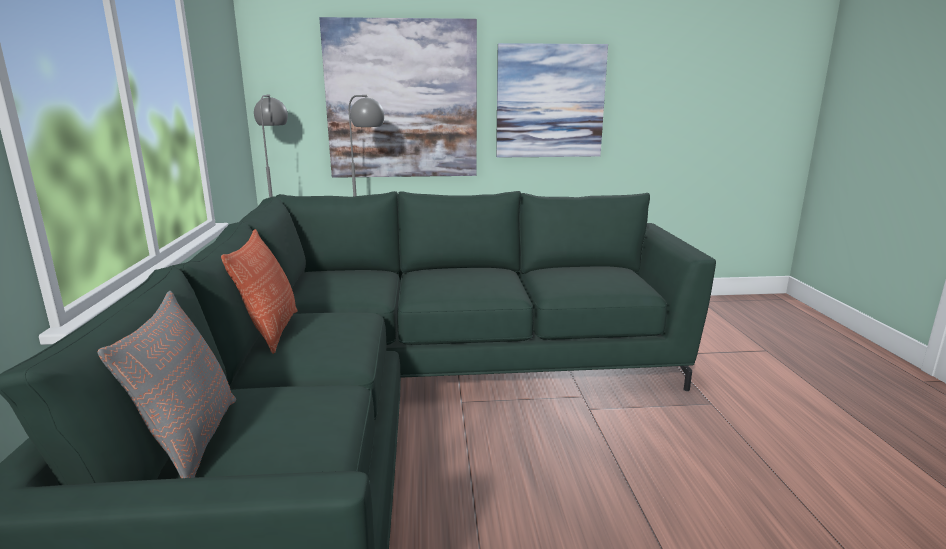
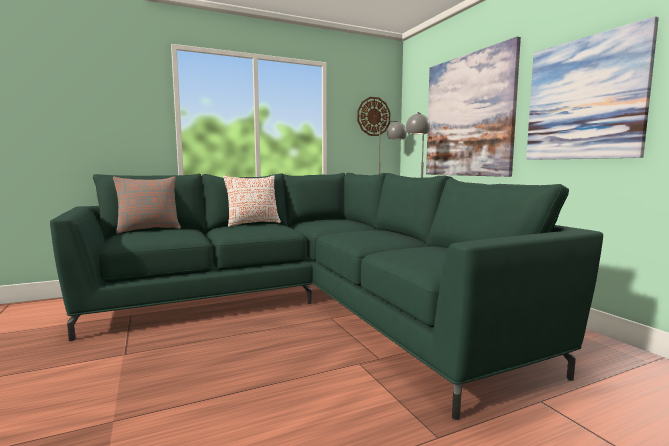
camera: 70 degrees right, 10 degrees down
(228, 85) = (373, 116): none -> wall clock
(270, 332) = (253, 224): orange pillow -> white pillow

